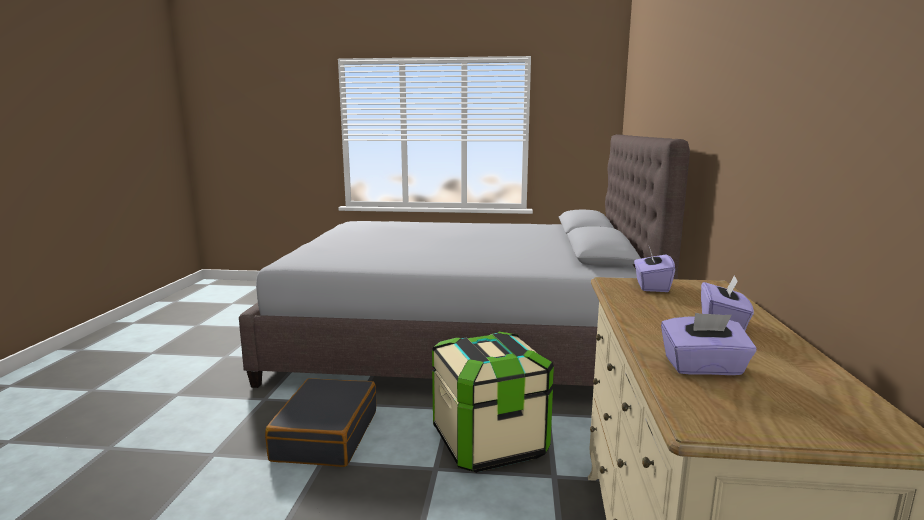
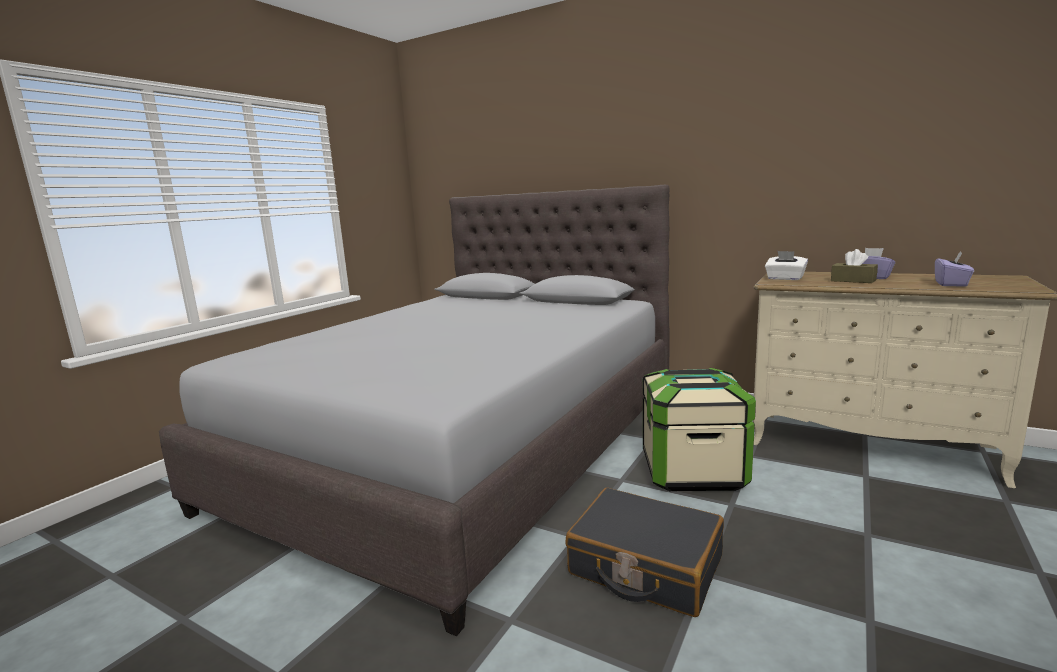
camera: 65 degrees left, 0 degrees up
(651, 286) = (785, 278): purple tissue box -> white tissue box
(671, 314) = (853, 280): none -> brown tissue box

